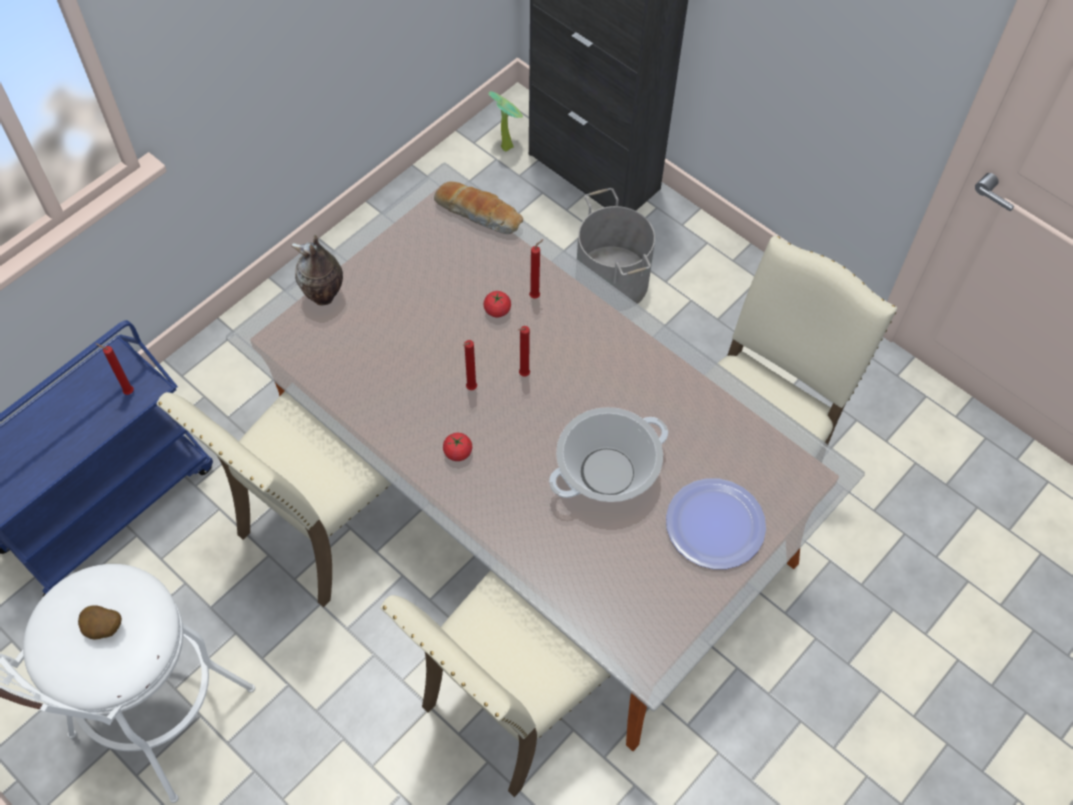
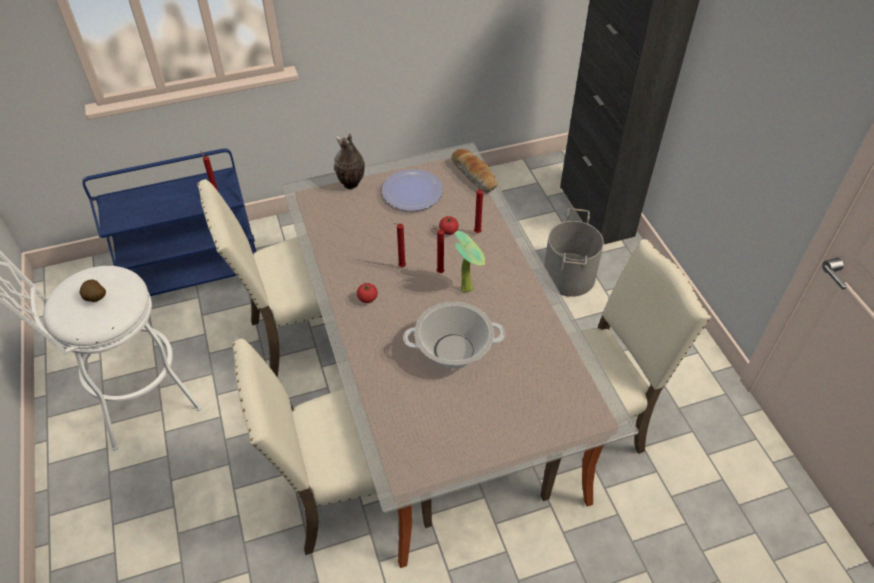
camera: 30 degrees right, 10 degrees down
(507, 145) = (549, 177): potted plant -> potted plant (468, 287)
(715, 524) = (505, 415): plate -> plate (412, 191)

